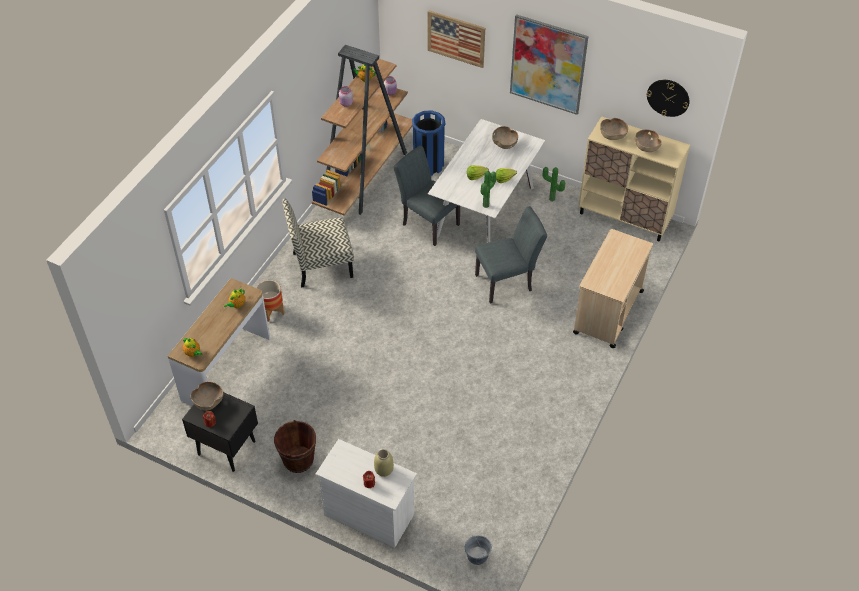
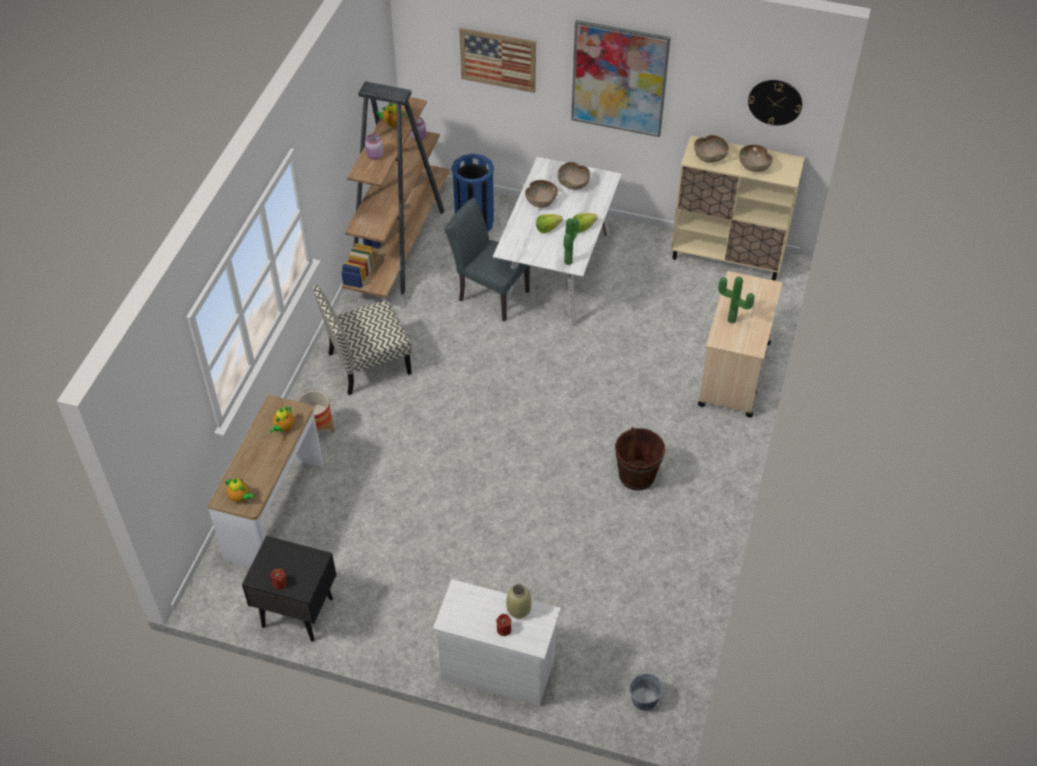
camera: 10 degrees left, 0 degrees up
(208, 401) = (271, 557): brown bowl -> brown bowl (541, 201)
(298, 460) = (393, 613): brown bucket -> brown bucket (637, 476)
(508, 282) = (604, 353): grey chair -> none
(551, 199) = (634, 246): potted plant -> potted plant (731, 321)

